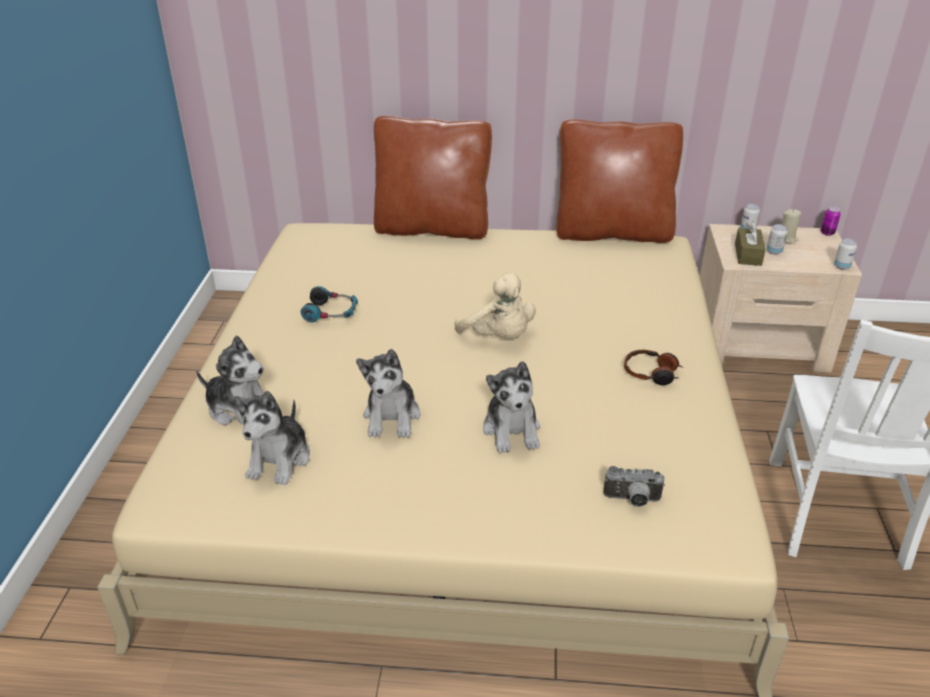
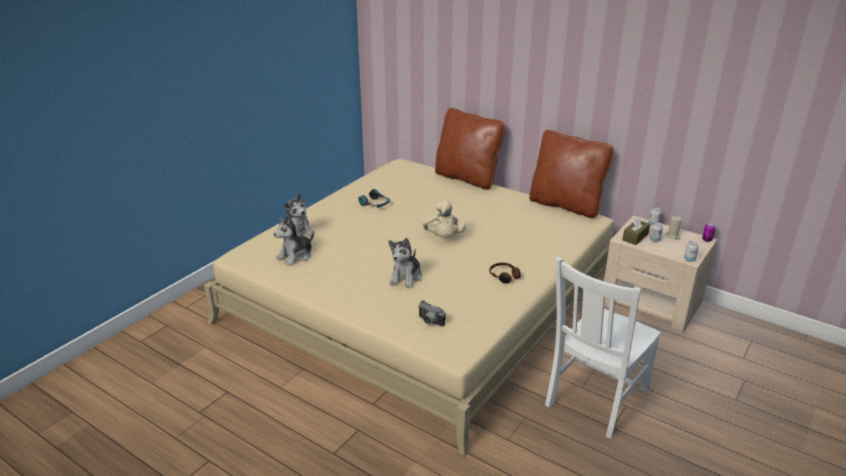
camera: 30 degrees right, 5 degrees down
(392, 417) = (358, 255): plush toy -> none

